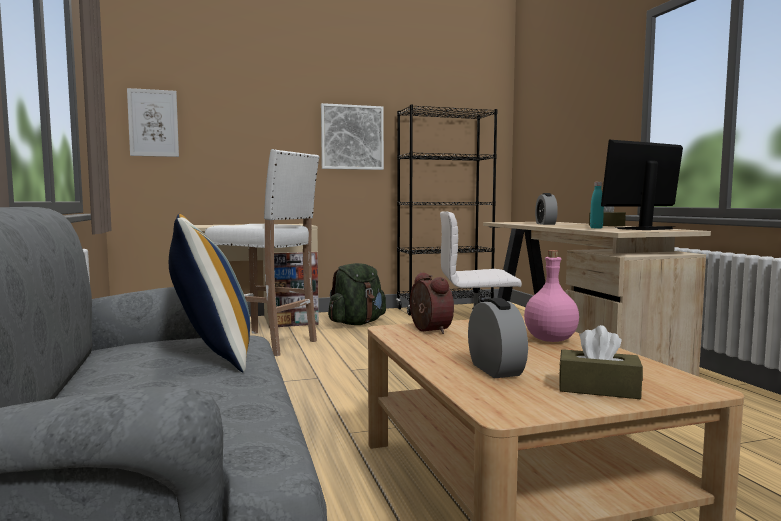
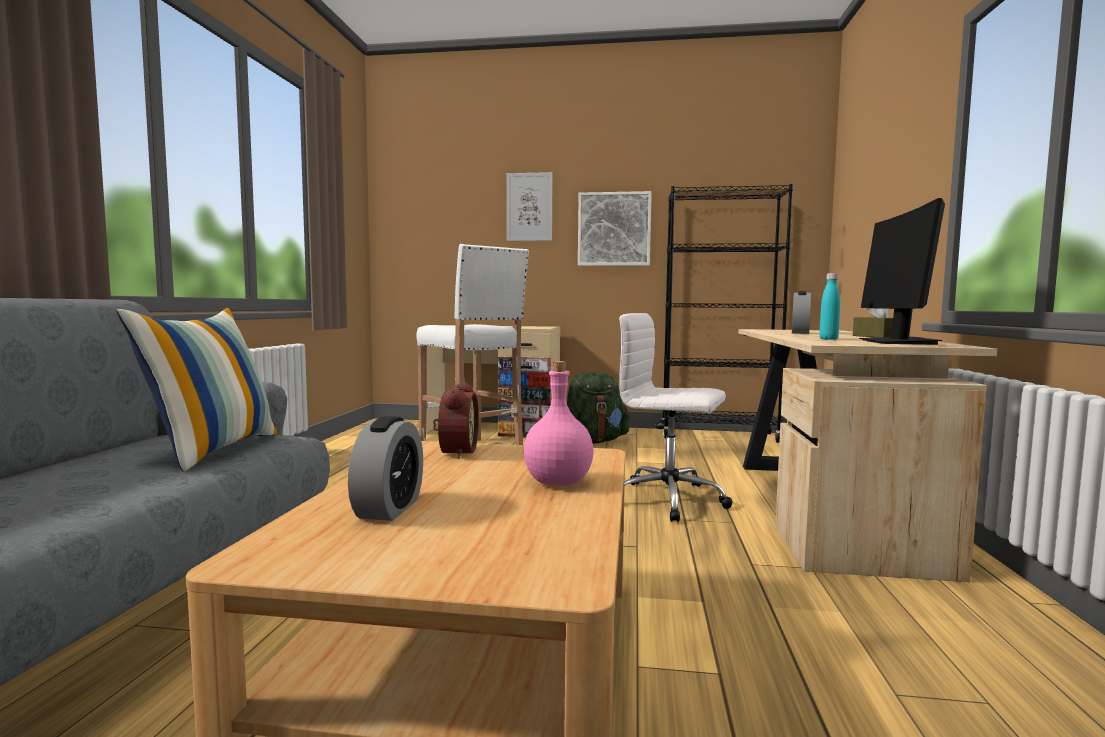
camera: 25 degrees right, 0 degrees up
(153, 123) = (412, 223): picture -> picture (529, 207)
(598, 389) = (430, 555): brown tissue box -> none
(644, 229) = (897, 342): monitor -> monitor turned 75 degrees counterclockwise

